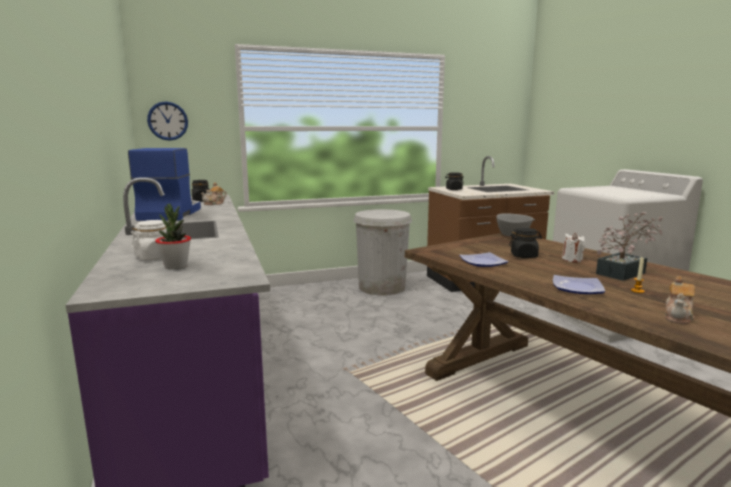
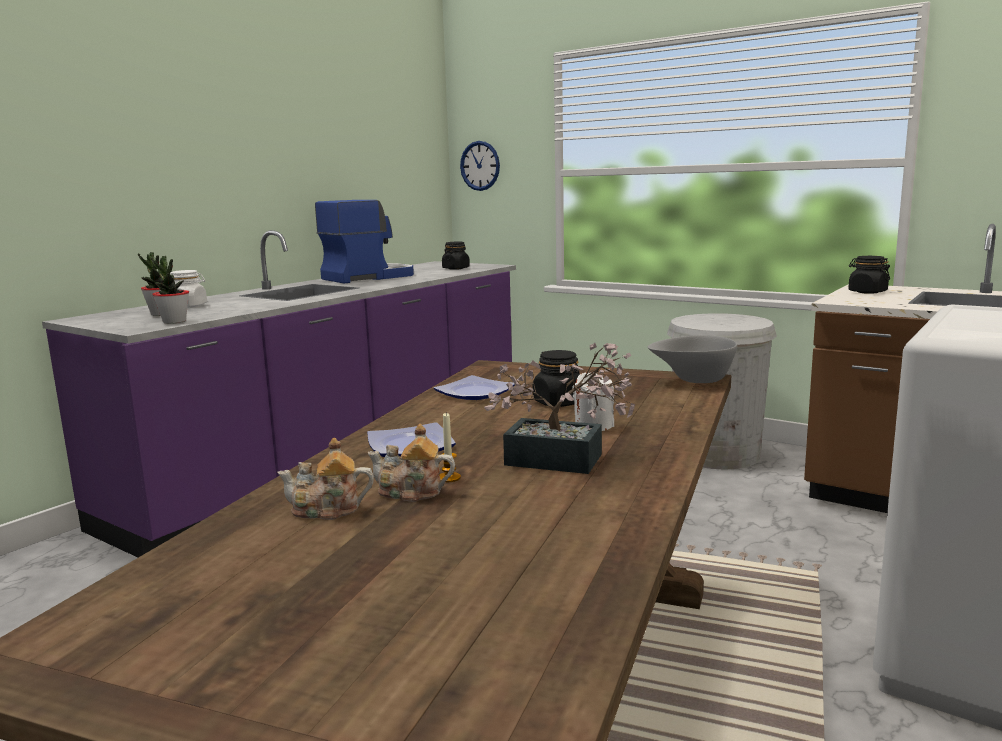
camera: 55 degrees right, 0 degrees up
(214, 204) = (447, 273): teapot -> teapot (411, 492)
(234, 267) = (174, 321): none -> potted plant

